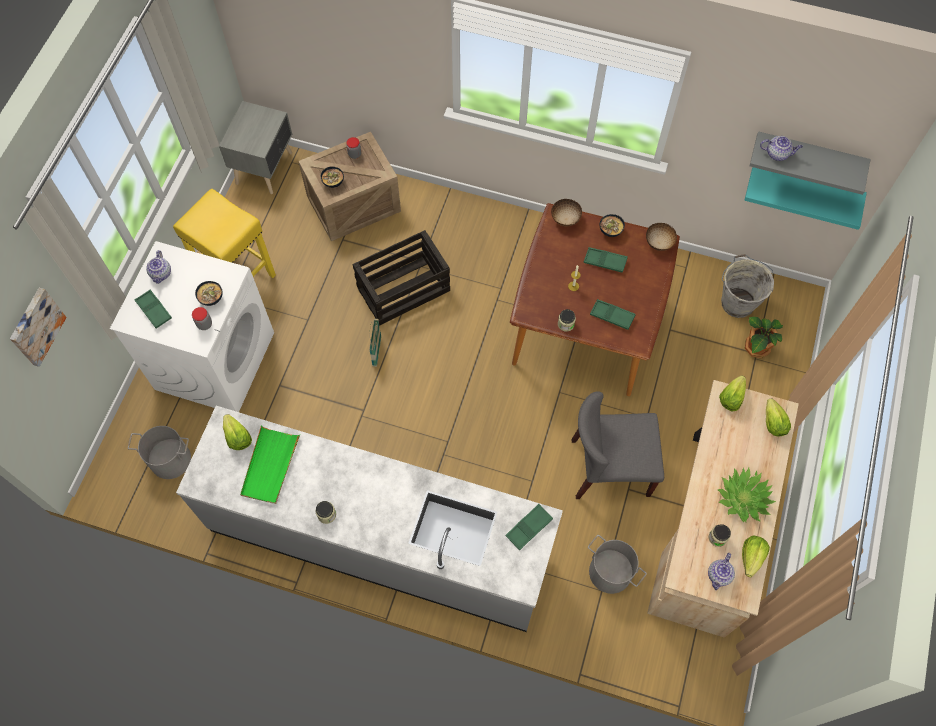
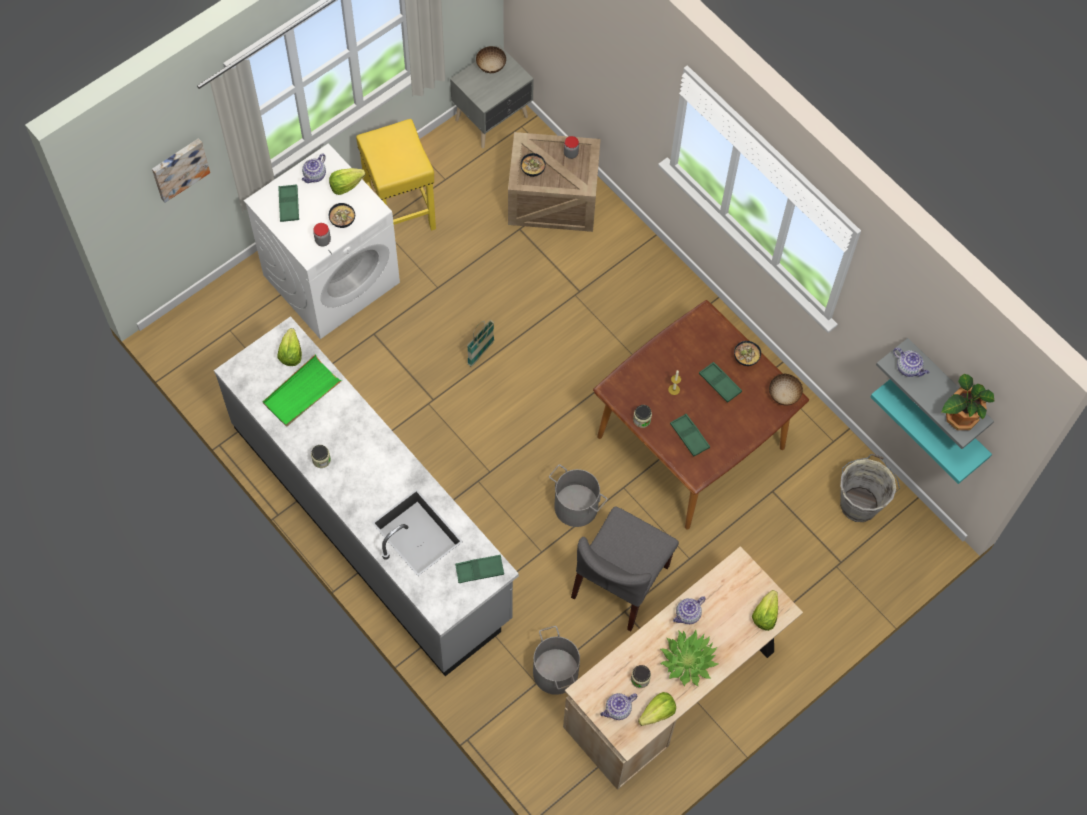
camera: 30 degrees right, 0 degrees up
(170, 460) = (238, 346): grey bucket -> grey bucket (575, 507)
(404, 289) = (545, 308): crate -> none
(565, 219) = (711, 323): bowl -> bowl (490, 66)
(609, 468) = (620, 583): grey chair -> grey chair turned 90 degrees counterclockwise
(715, 460) = (687, 615): none -> teapot
(731, 398) = (743, 571): lettuce -> lettuce (346, 185)
(755, 348) = (844, 557): potted plant -> potted plant (959, 417)

